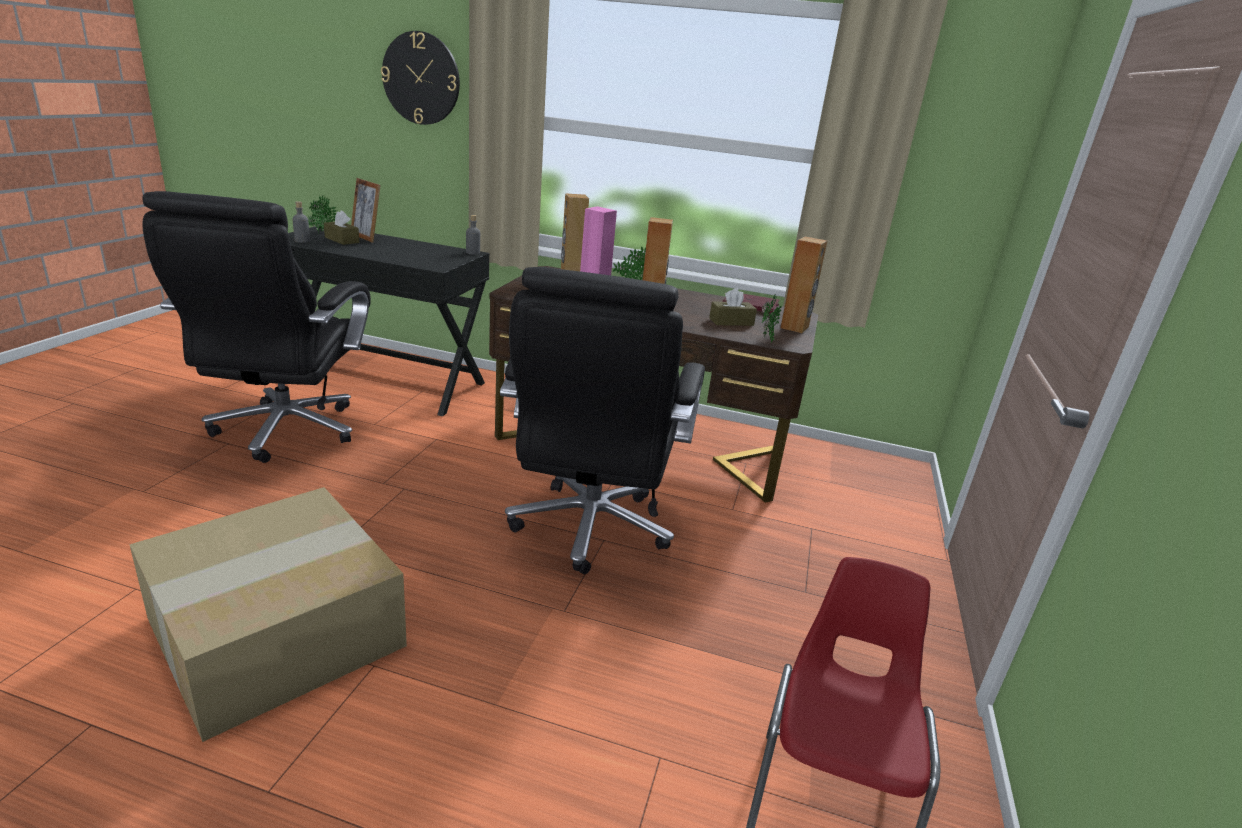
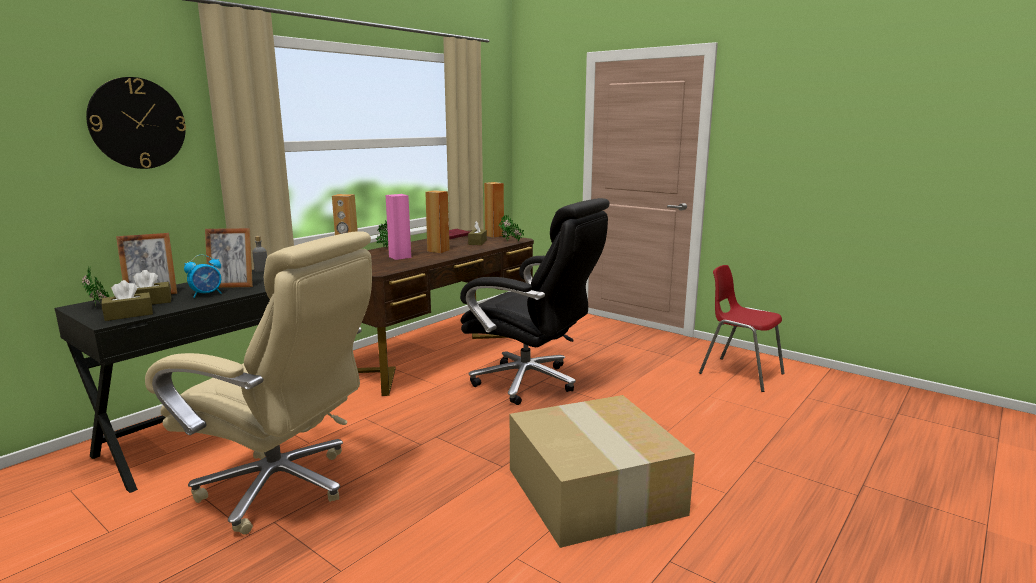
camera: 65 degrees left, 10 degrees down
(283, 434) = (285, 489): black office chair -> beige office chair
(302, 241) = (129, 314): grey bottle -> brown tissue box
(371, 249) = (207, 294): none -> alarm clock
(406, 252) = (232, 286): none -> picture frame

